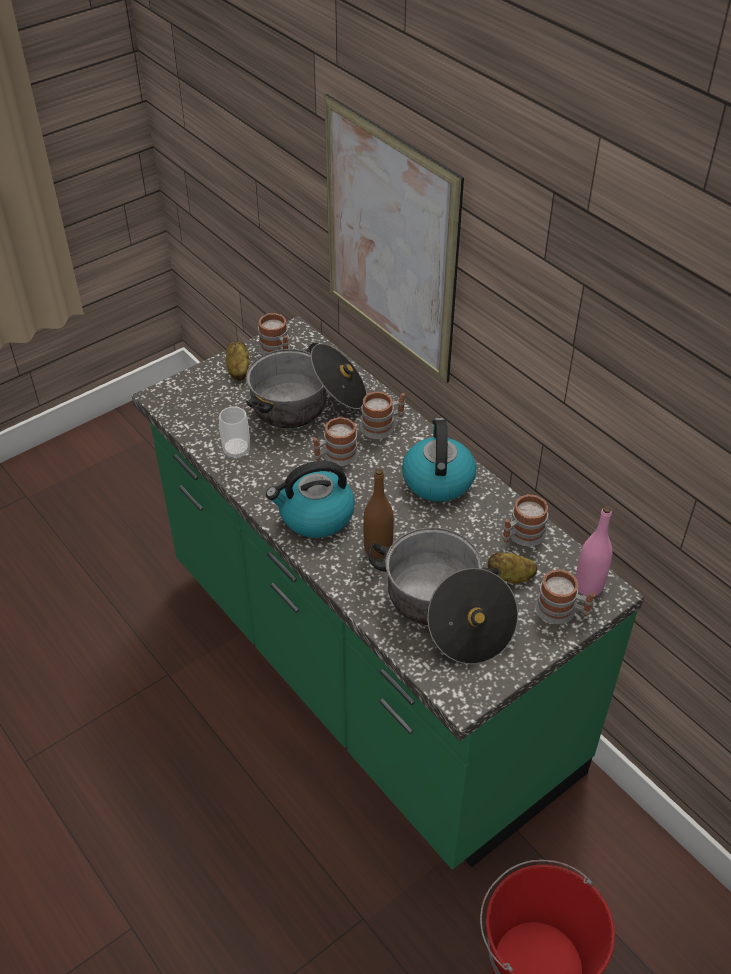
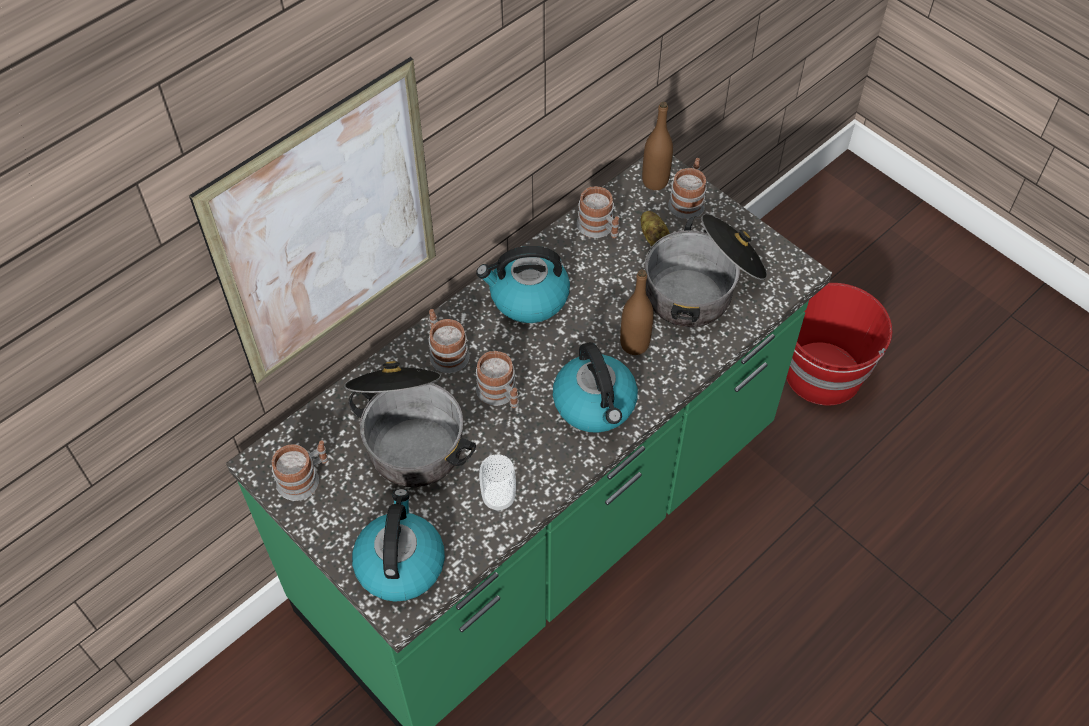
camera: 95 degrees left, 10 degrees up
(194, 397) = (400, 563): none -> kettle
(238, 370) = (344, 519): potato -> none
(588, 586) = (655, 181): pink bottle -> brown bottle

